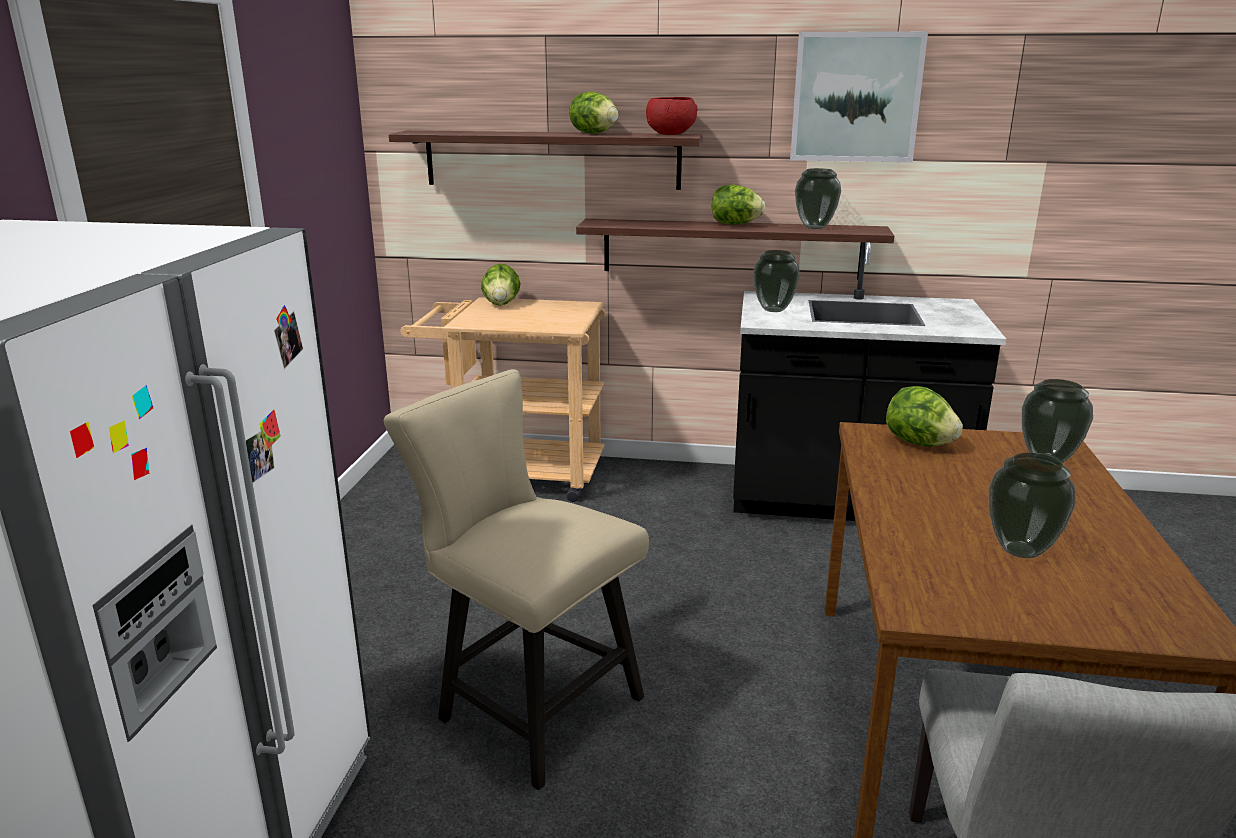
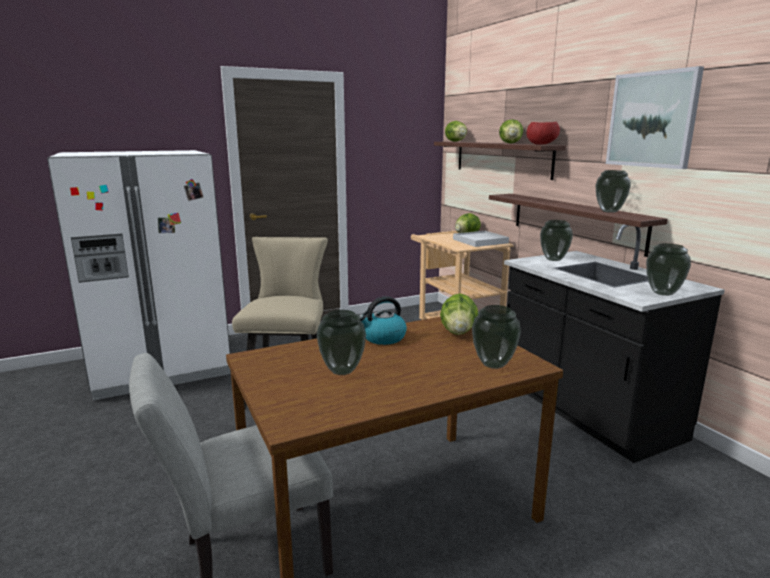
camera: 55 degrees right, 5 degrees down
(555, 309) = (480, 241): none -> white tray
(735, 224) = (569, 204): lettuce -> lettuce (456, 141)
(904, 491) = (383, 338): none -> kettle
(966, 319) = (662, 293): none -> vase

